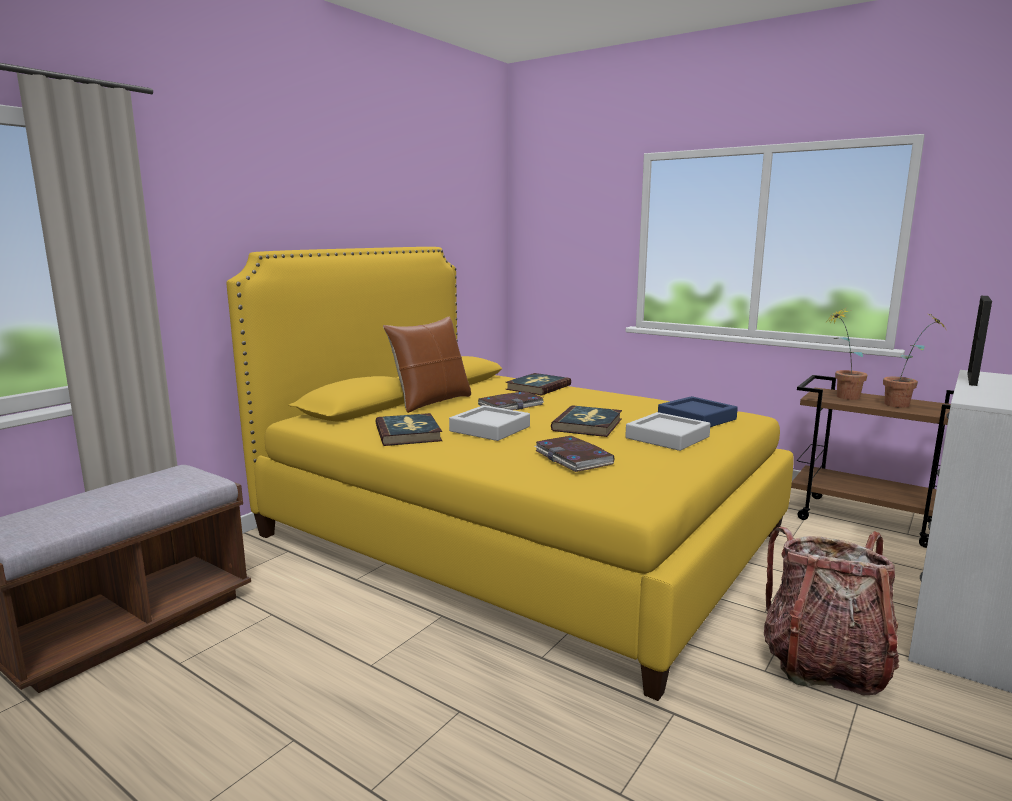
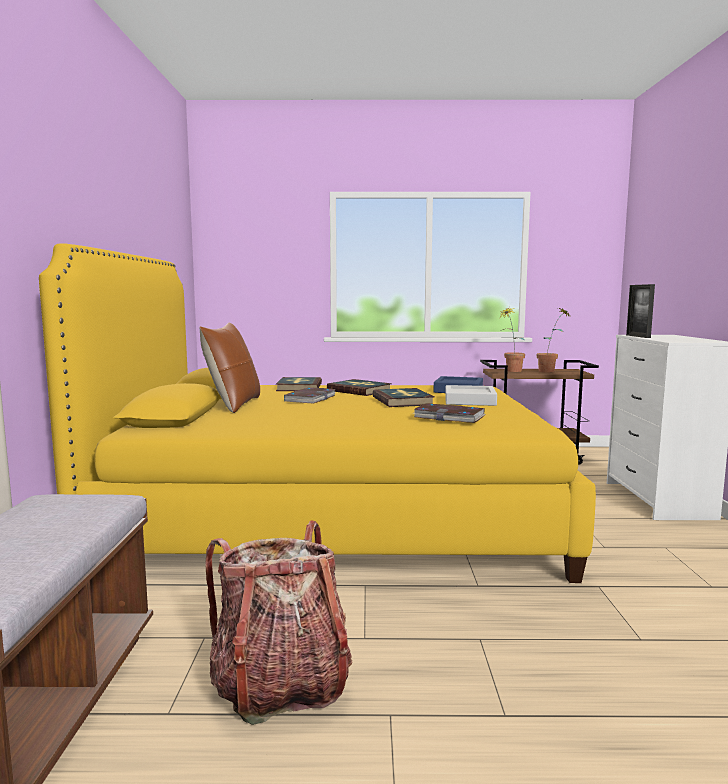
camera: 35 degrees left, 5 degrees down
(408, 433) = (276, 424): book -> book (359, 390)
(490, 429) = (338, 412): grey tray -> none
(823, 663) = (623, 534): backpack -> backpack (280, 684)

